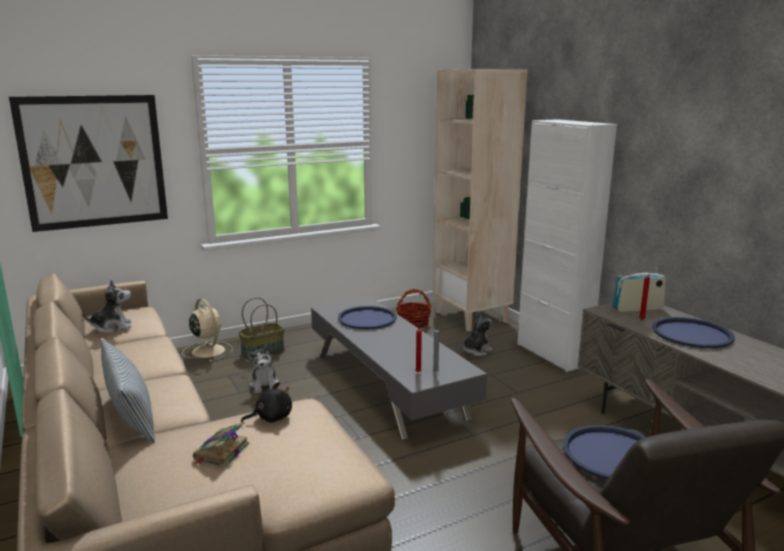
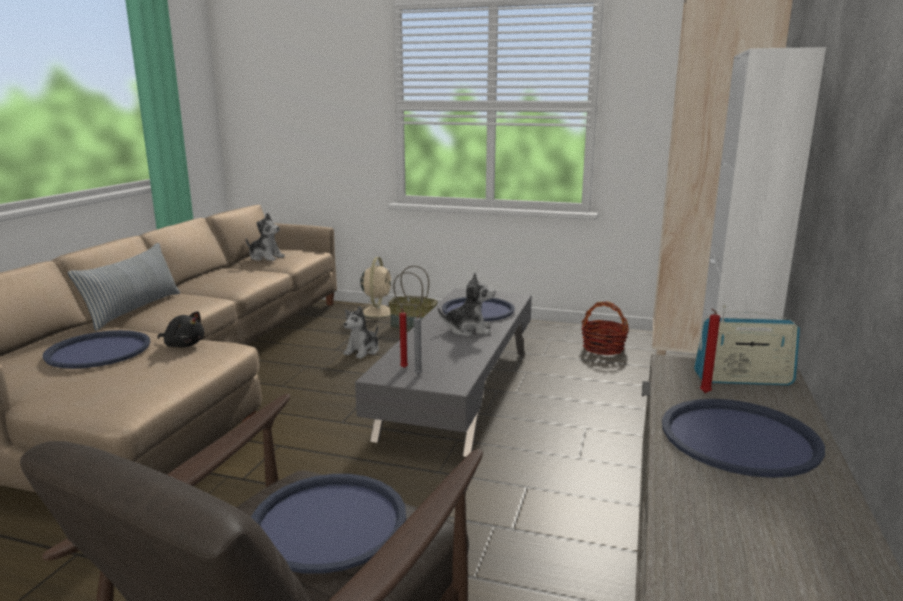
camera: 45 degrees right, 0 degrees up
(94, 162) = (304, 108): picture -> none
(221, 452) = (99, 351): book -> blue tray
(476, 351) = (620, 398): plush toy -> plush toy (468, 330)
(637, 308) = (743, 379): radio -> radio turned 150 degrees clockwise

